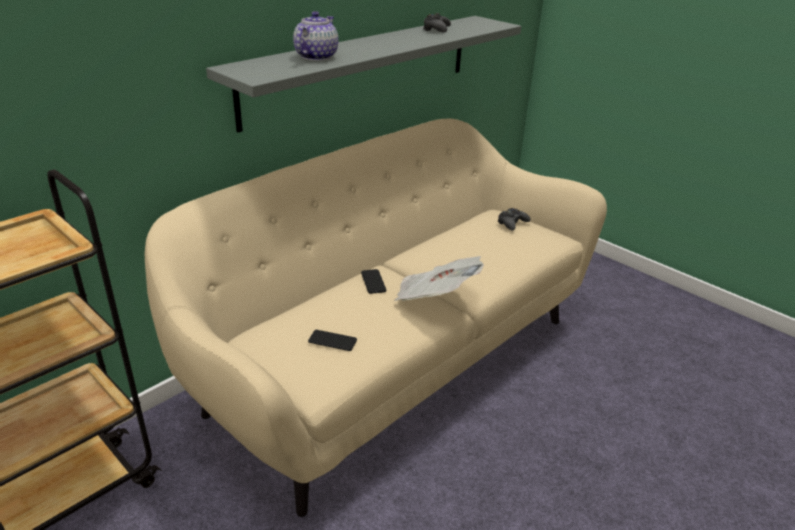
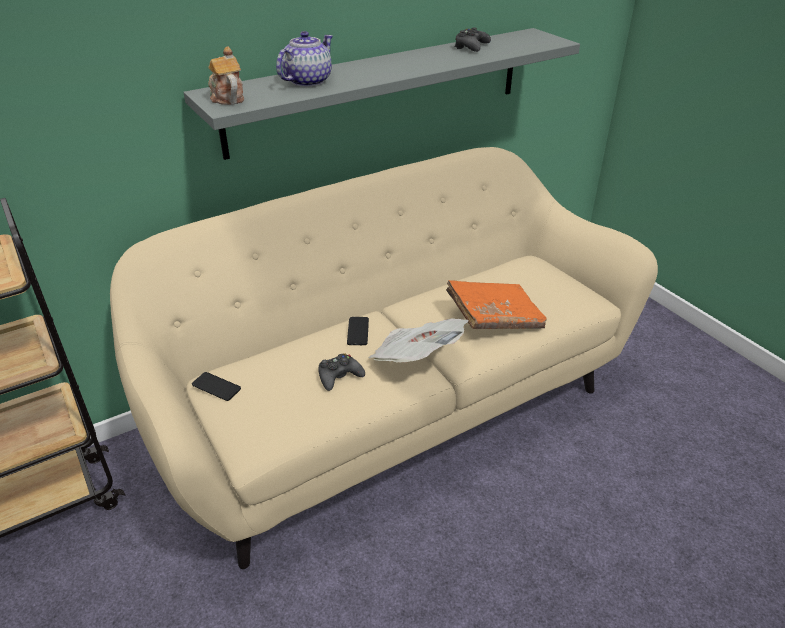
camera: 15 degrees right, 5 degrees up
(252, 71) = (226, 98): none -> teapot
(332, 341) = (287, 396): phone -> phone (216, 387)
(486, 259) = (494, 318): none -> orange book
(512, 223) = (543, 276): black game controller -> black game controller (339, 376)

